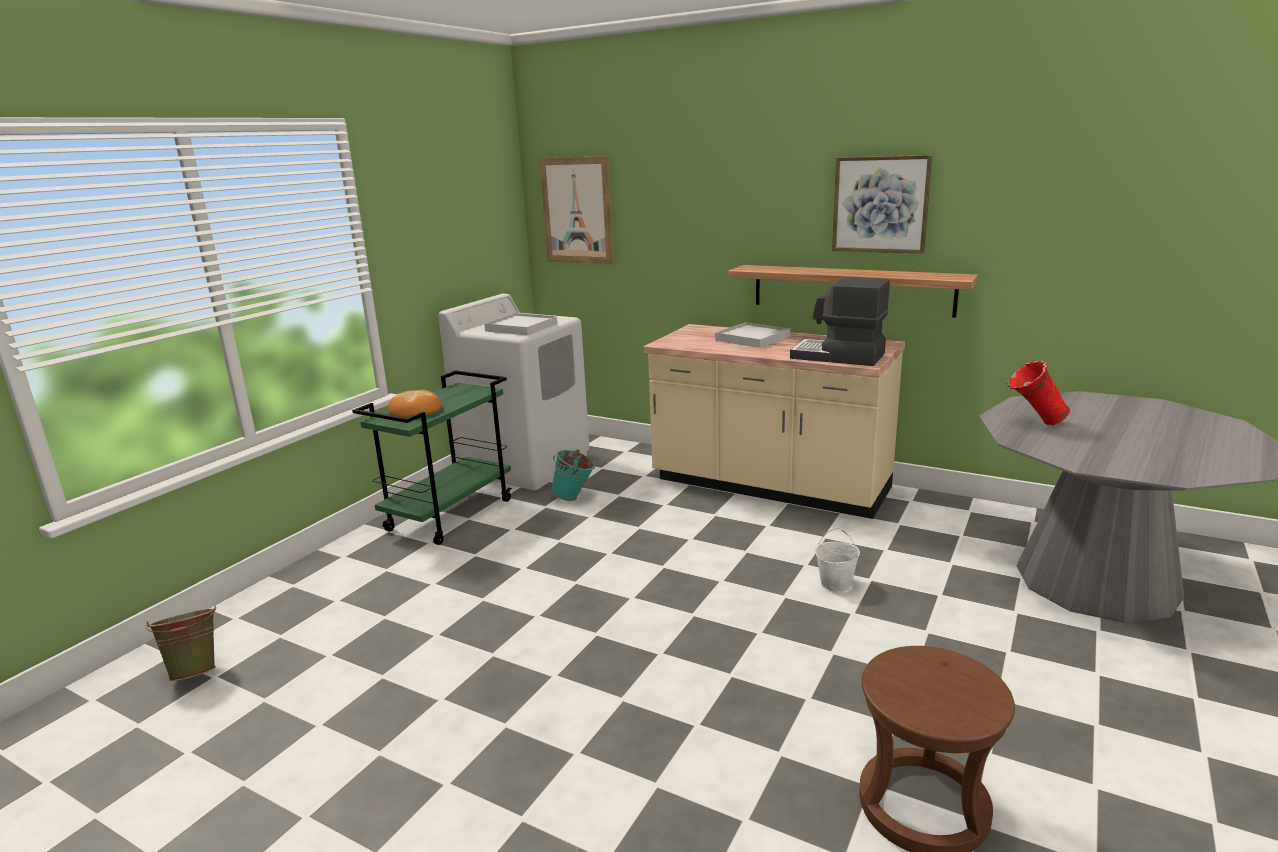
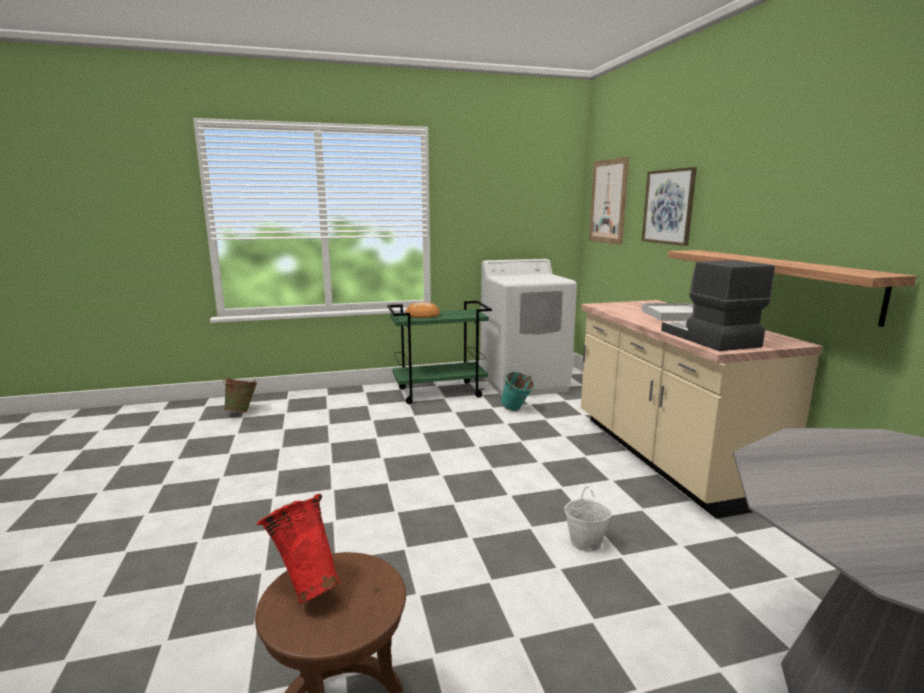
camera: 45 degrees right, 5 degrees down
(521, 327) = (524, 279): white tray -> none
(880, 204) = (818, 190): picture -> picture (668, 207)
(1033, 424) = (833, 455): red vase -> red vase (305, 587)

